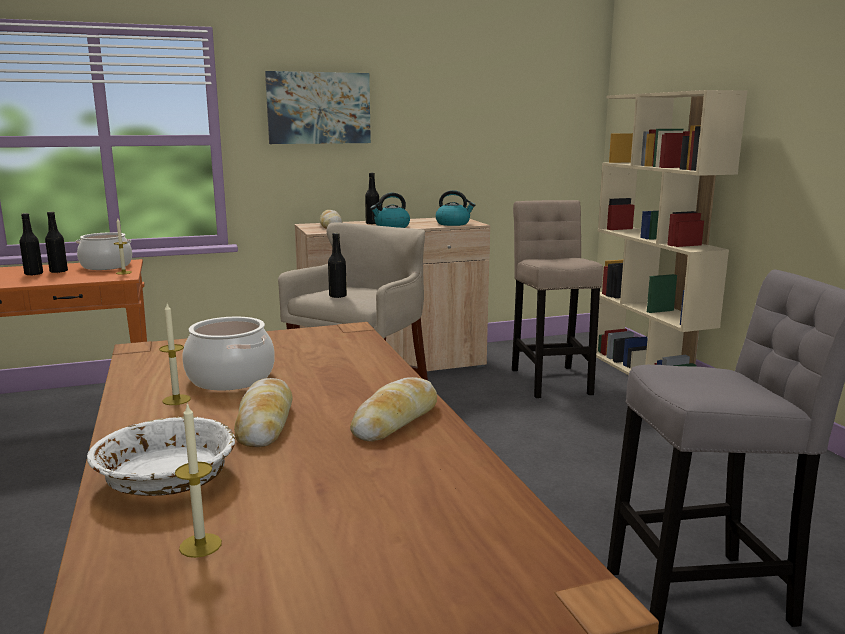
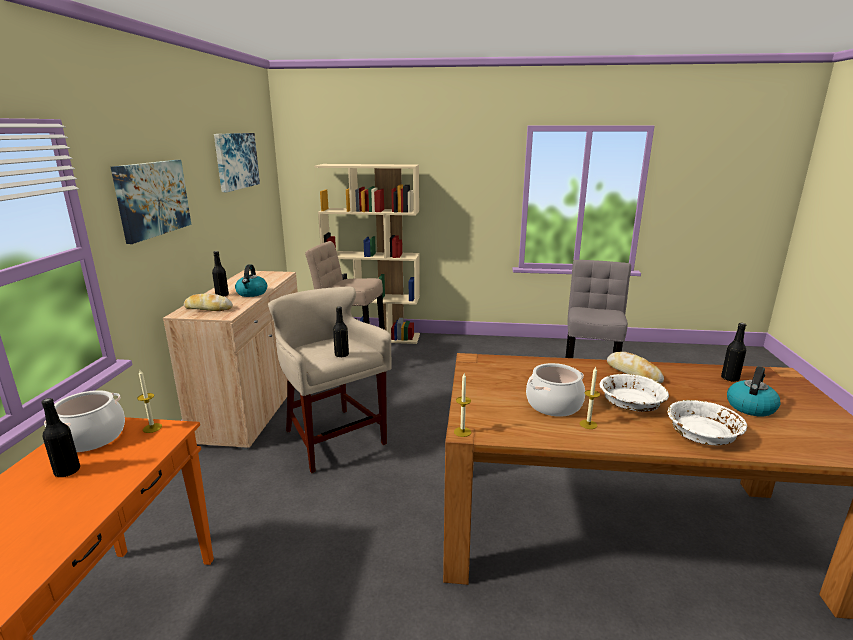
camera: 65 degrees left, 5 degrees up
(34, 274) = (51, 491): black bottle -> black bottle (730, 378)
(200, 545) = (768, 430): candle -> candle (462, 432)
(265, 422) = (631, 403): bread -> white bowl
(453, 223) = (272, 277): kettle -> kettle (750, 406)
(493, 85) = (236, 161): none -> picture

